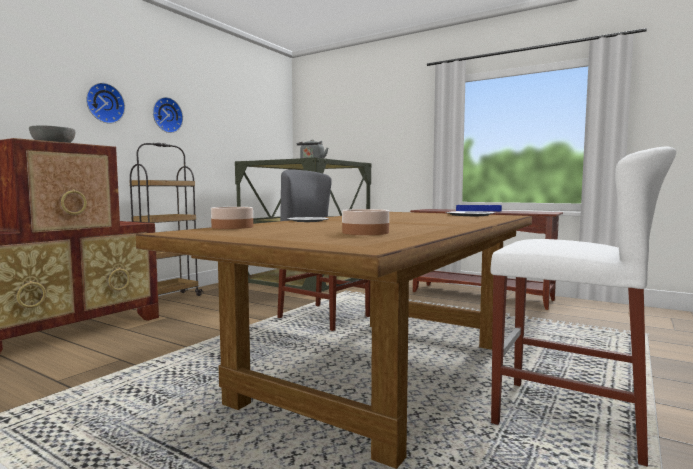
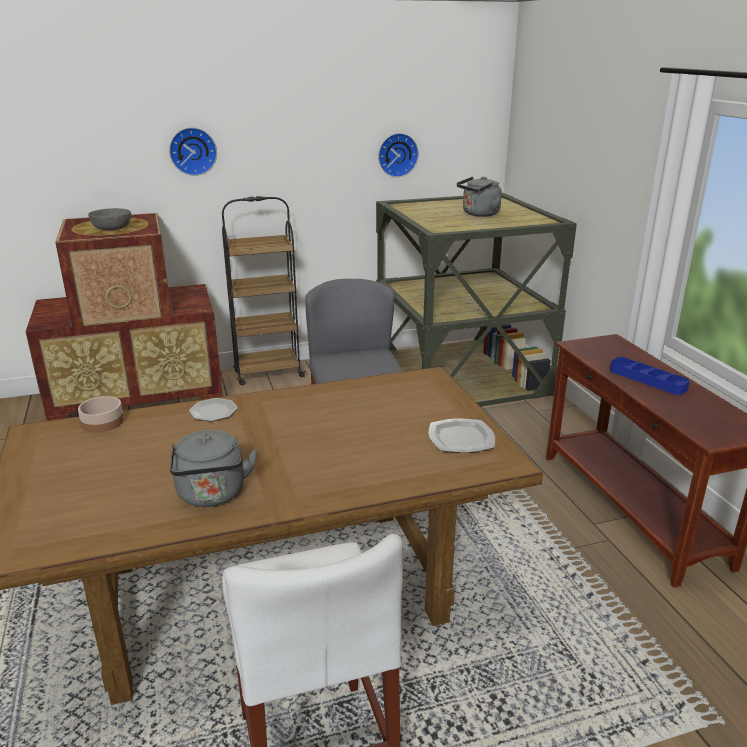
camera: 40 degrees right, 20 degrees up
(166, 115) = (275, 149): wall clock -> wall clock (397, 154)
(365, 232) = (123, 497): bowl -> none
(419, 227) = (212, 495): none -> grey kettle

